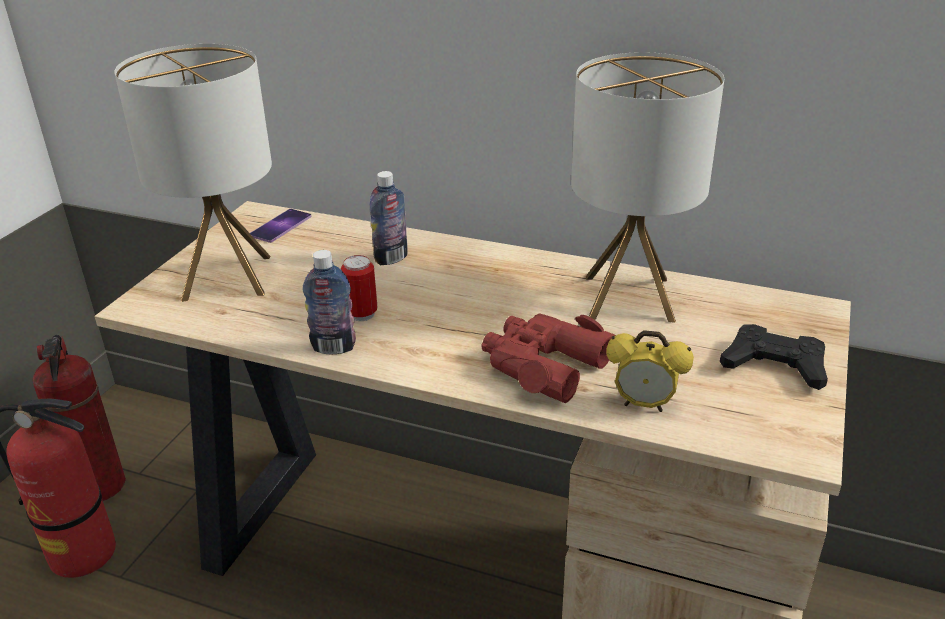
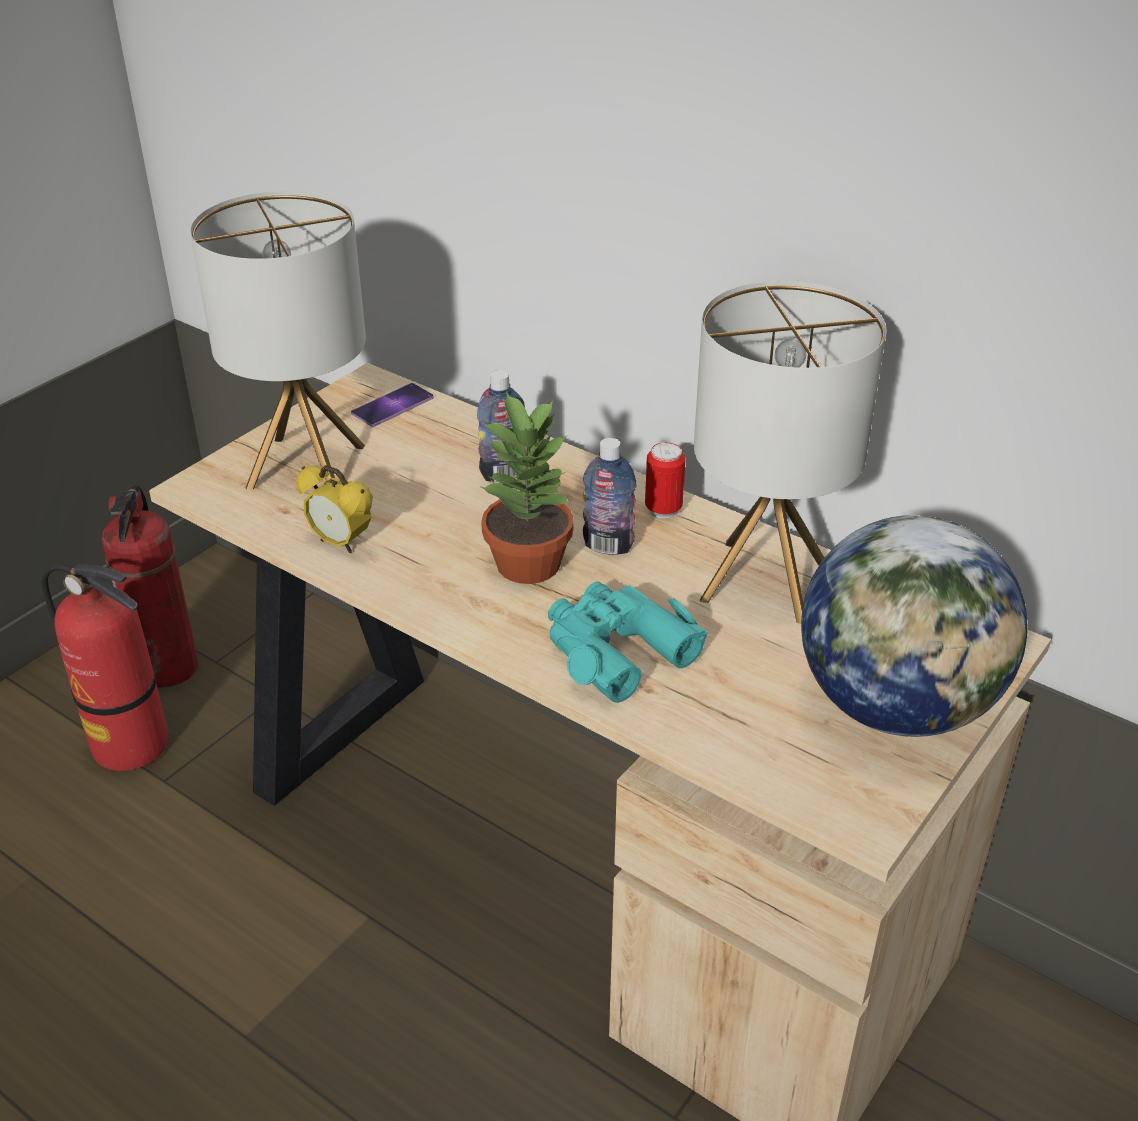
camera: 15 degrees right, 5 degrees up
(333, 347) = (389, 580): bottle -> bottle (608, 546)
(361, 314) = (437, 543): can -> can (663, 510)
(442, 316) = (529, 563): none -> potted plant
(543, 365) = (616, 649): red binoculars -> turquoise binoculars
(644, 404) = (708, 723): alarm clock -> alarm clock (340, 543)
(774, 365) = (897, 706): black game controller -> globe

